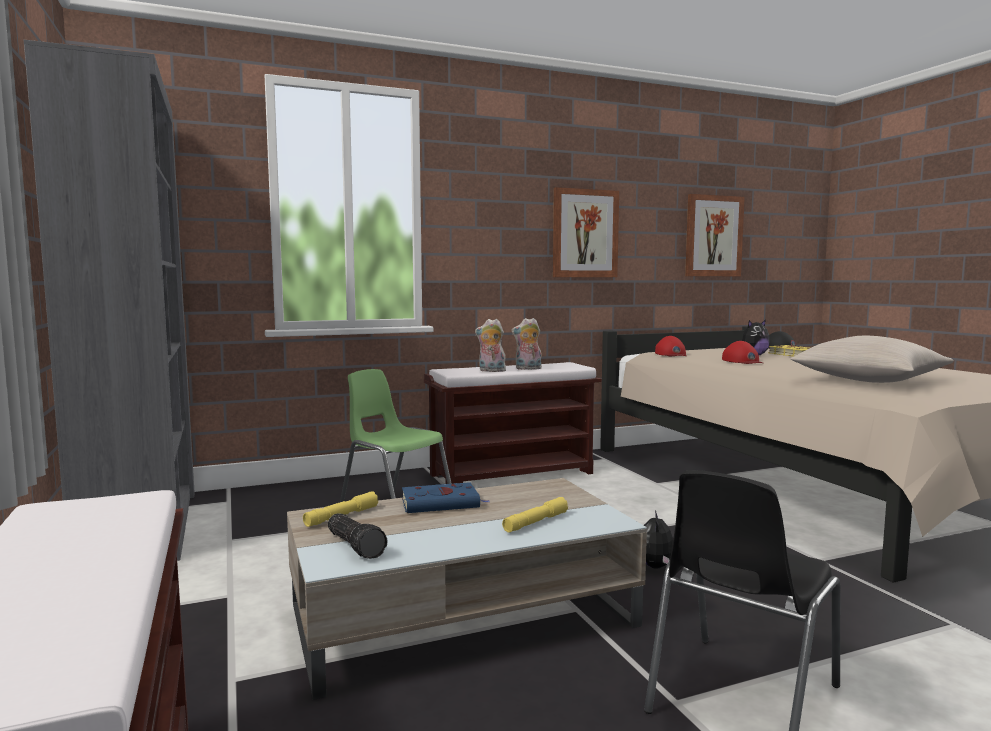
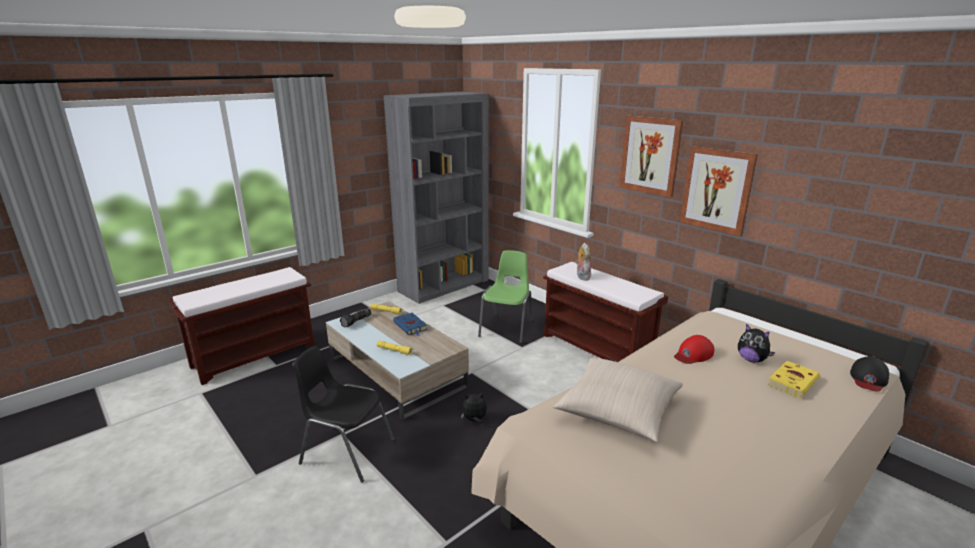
camera: 70 degrees right, 15 degrees up
(527, 369) = (606, 285): plush toy -> none
(671, 354) = (709, 322): red cap -> none
(713, 236) = (891, 219): picture -> picture (650, 155)

